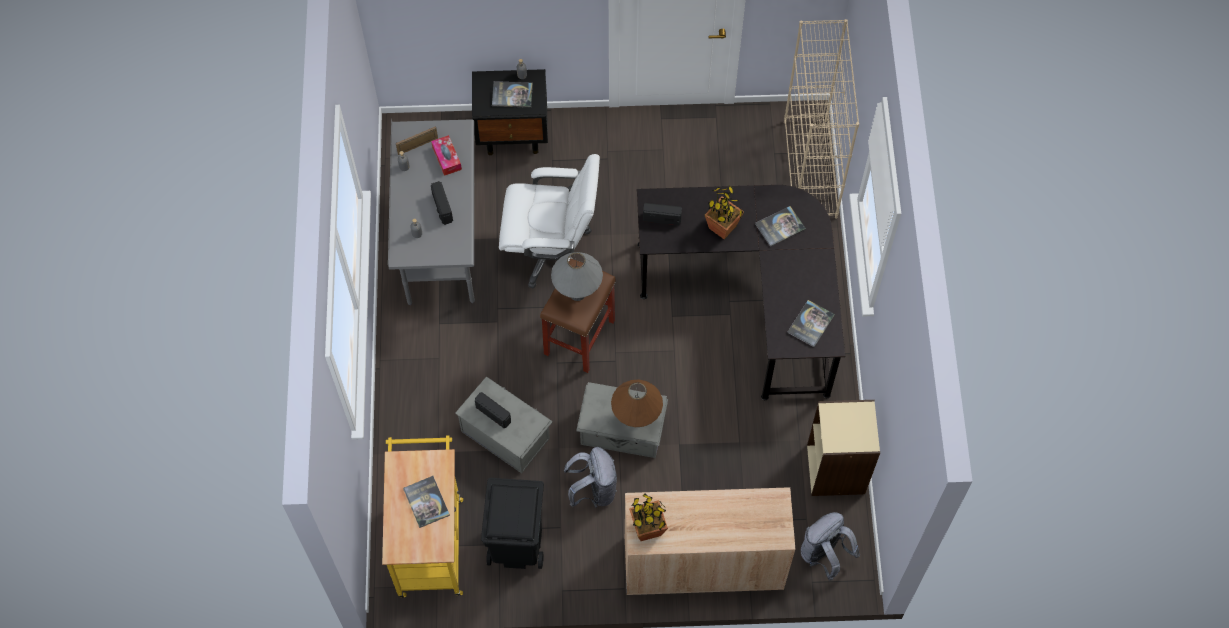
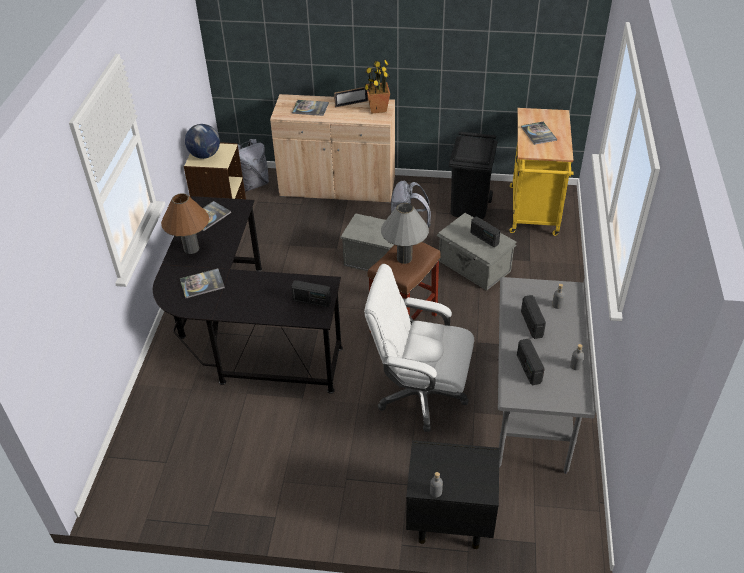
camera: 170 degrees left, 20 degrees down
(418, 146) = (562, 385): picture frame -> picture frame (351, 103)
(447, 158) = (528, 369): tissue box -> radio
(512, 95) = (450, 469): book -> book (310, 108)
(636, 419) = (368, 226): brown table lamp -> brown table lamp (191, 248)
(723, 227) = (256, 288): potted plant -> none
(810, 170) = (136, 440): beige bookcase -> none
(855, 425) = (205, 155): none -> globe

